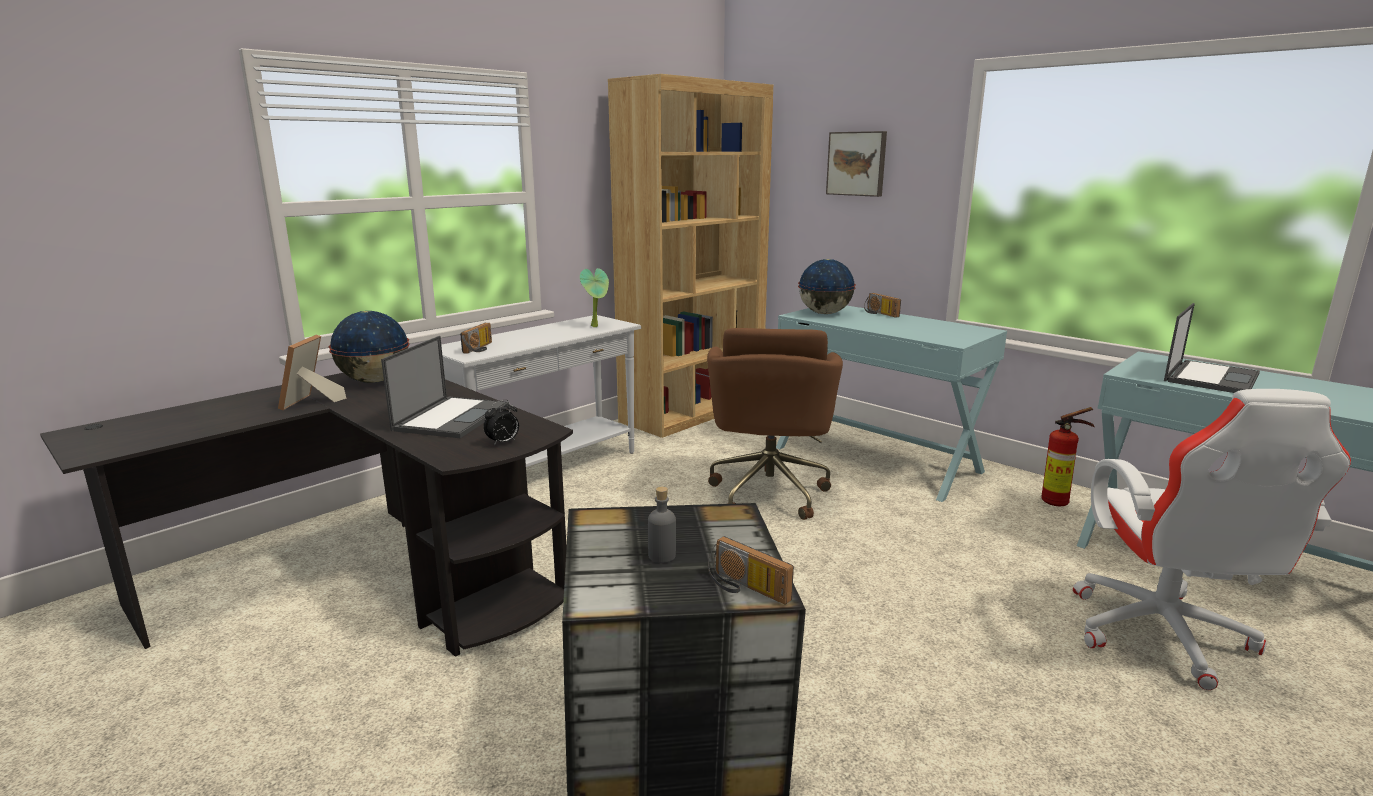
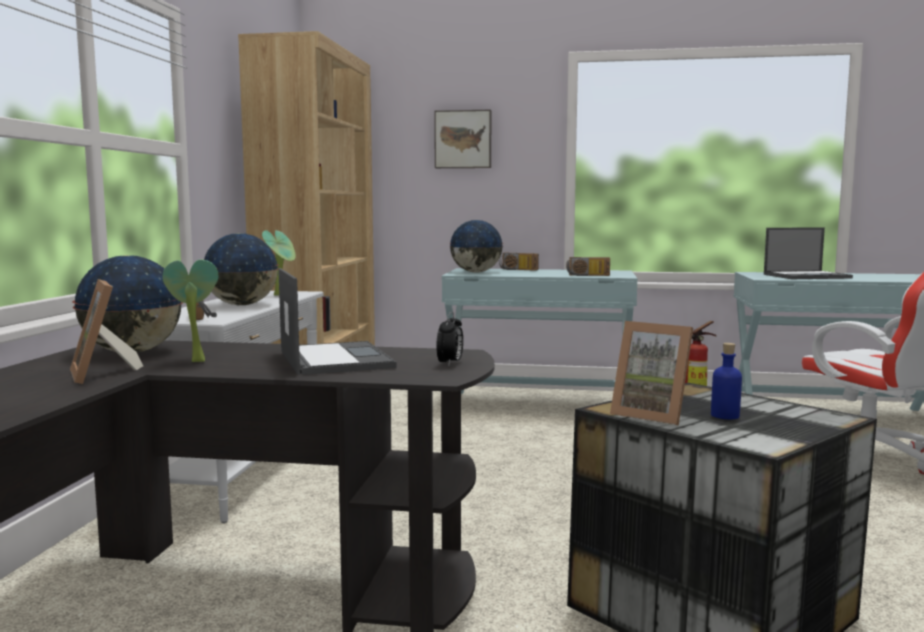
camera: 35 degrees left, 10 degrees down
(380, 399) = (195, 361): none -> potted plant
(537, 337) = (242, 305): none -> globe
(603, 535) = (652, 414): none -> picture frame
(662, 556) = (725, 415): grey bottle -> blue bottle
(745, 588) = (822, 417): radio -> radio (587, 275)
(768, 492) = (494, 442): brown office chair -> none
(1211, 377) = (807, 276): laptop -> laptop turned 75 degrees clockwise

